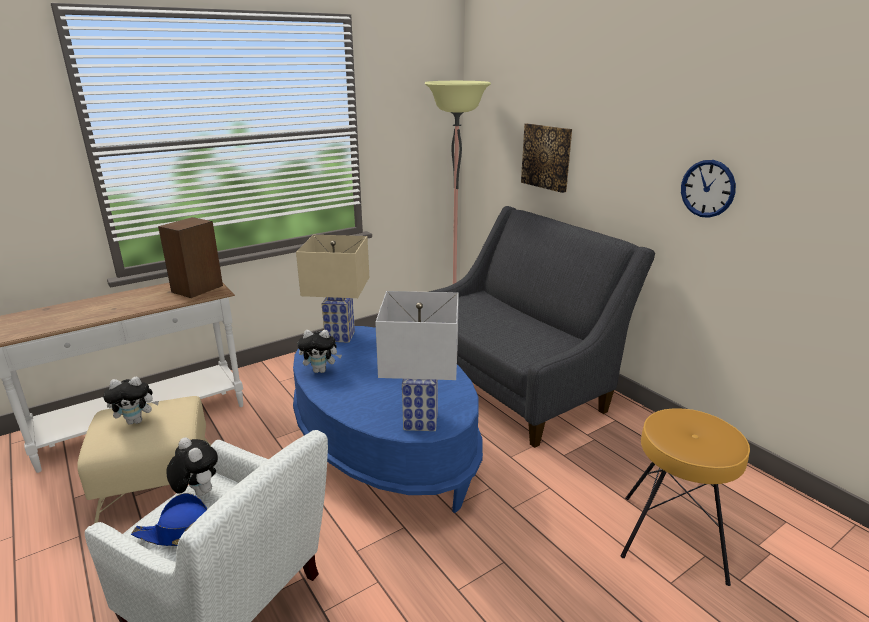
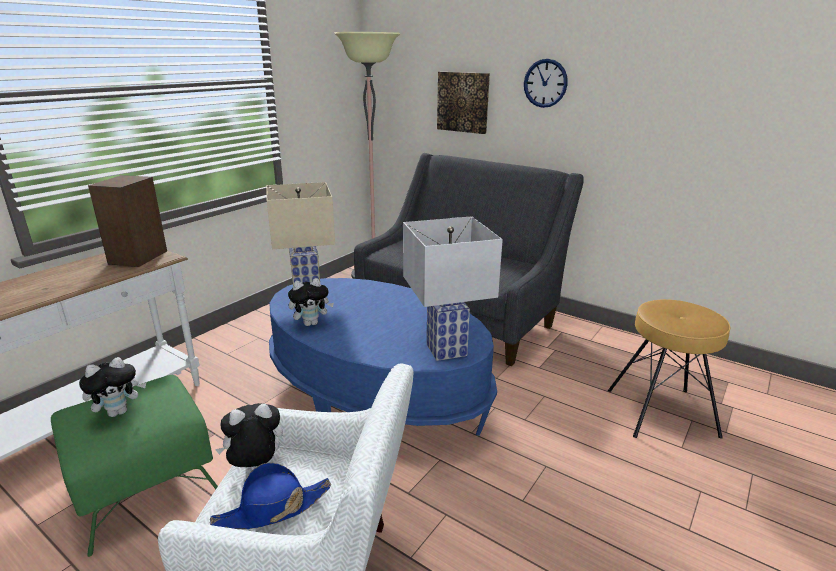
camera: 20 degrees left, 0 degrees up
(159, 486) = (146, 485): beige ottoman -> green ottoman
(197, 493) = (255, 466): plush toy -> plush toy turned 45 degrees counterclockwise
(707, 188) = (629, 115): wall clock -> wall clock (545, 83)

